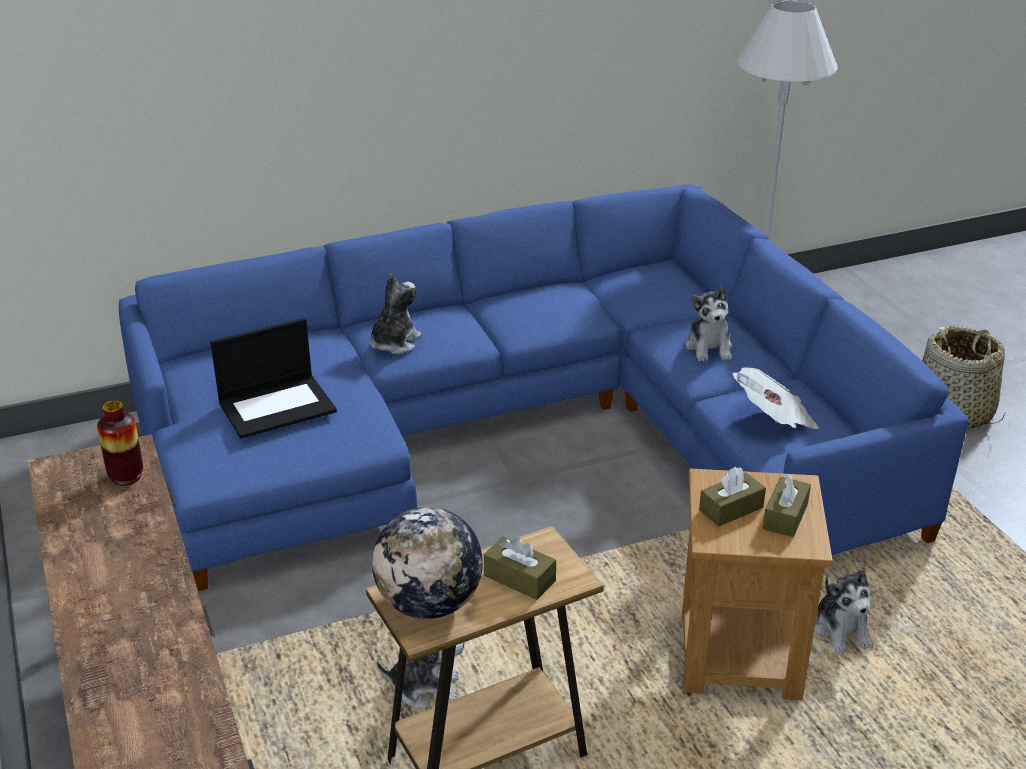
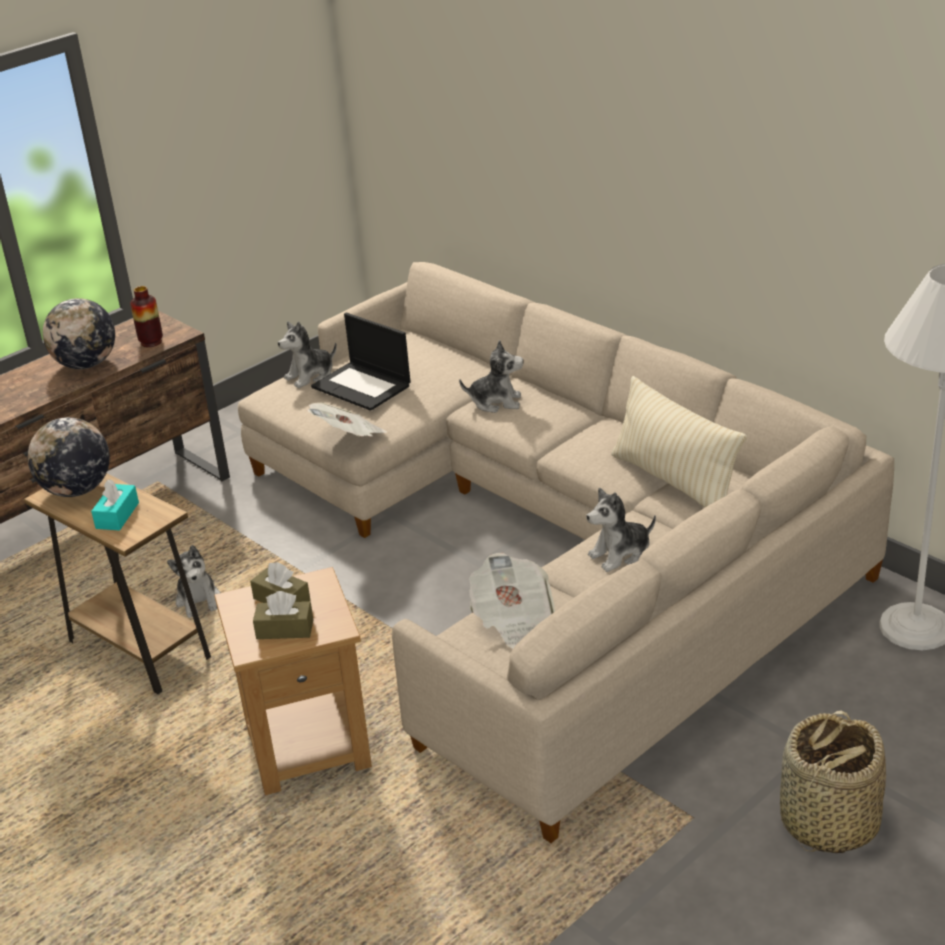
camera: 70 degrees right, 0 degrees up
(123, 538) = (86, 364): none -> globe
(367, 440) = (349, 437): none -> newspaper
(519, 578) = (117, 515): brown tissue box -> turquoise tissue box
(523, 433) = (550, 545): blue sofa -> beige sofa
(617, 298) = (674, 482): none -> beige pillow
(841, 630) = (372, 802): plush toy -> plush toy (310, 376)

